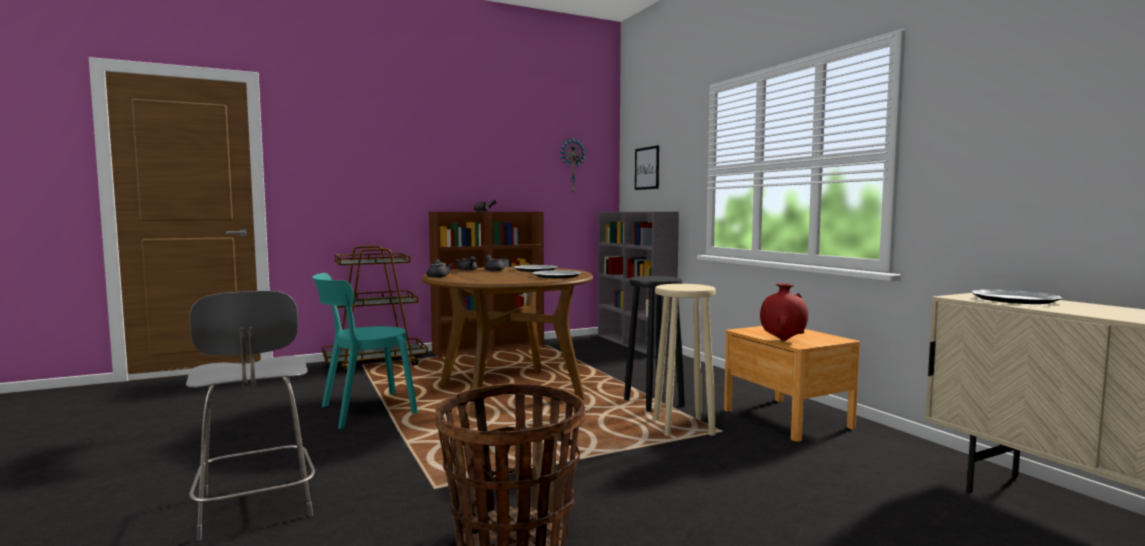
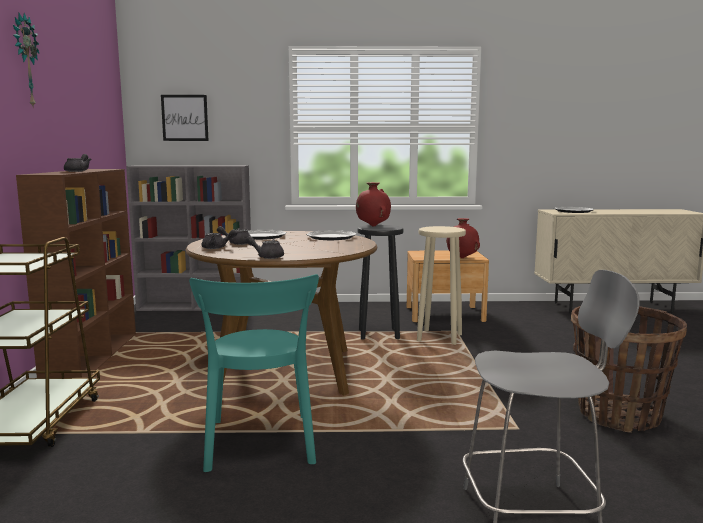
camera: 65 degrees left, 5 degrees up
(572, 165) = (100, 108): wall clock -> wall clock (24, 61)
(656, 277) = (373, 226): none -> red vase

